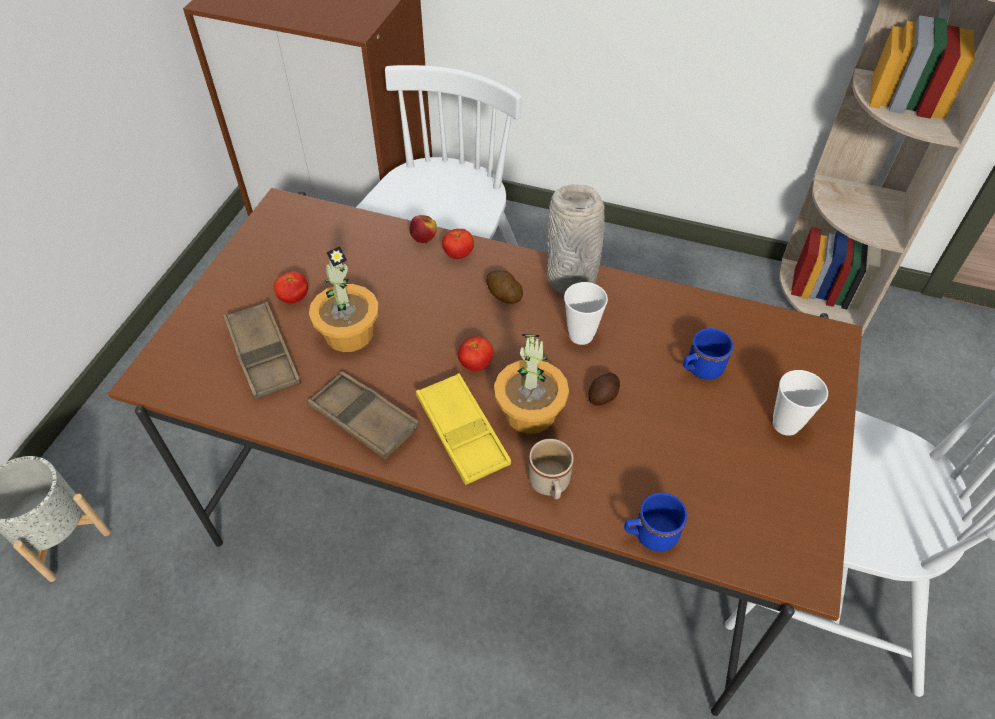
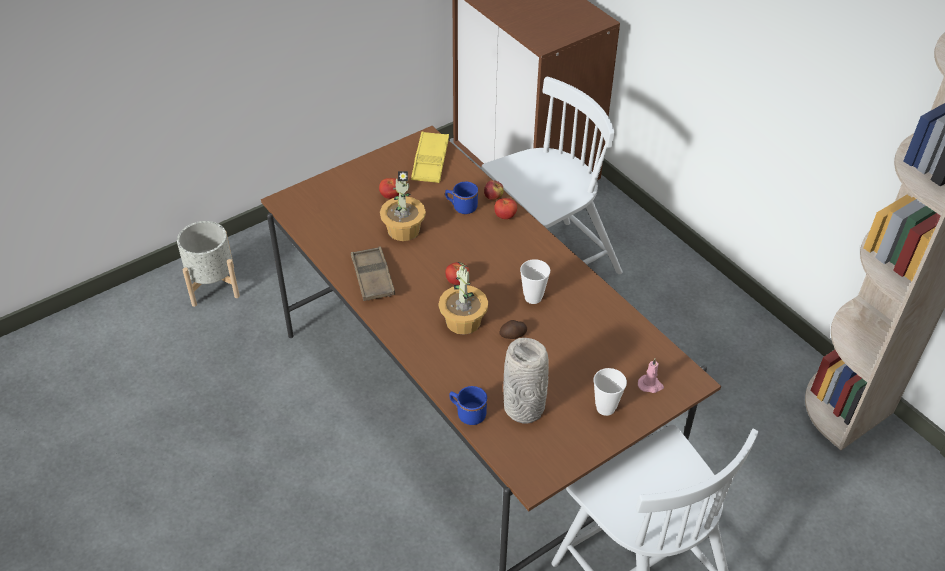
camera: 35 degrees right, 5 degrees down
(263, 355) = (349, 218): brown tray -> none
(462, 433) = (417, 311): yellow tray -> yellow tray (430, 161)
(503, 295) = (509, 252): potato -> none
(550, 485) = (438, 362): beige mug -> none
(573, 280) = (559, 265): grey vase -> grey vase (524, 409)
(700, 369) = (585, 352): blue mug -> blue mug (461, 207)
(800, 368) = (650, 385): none -> pink candle

